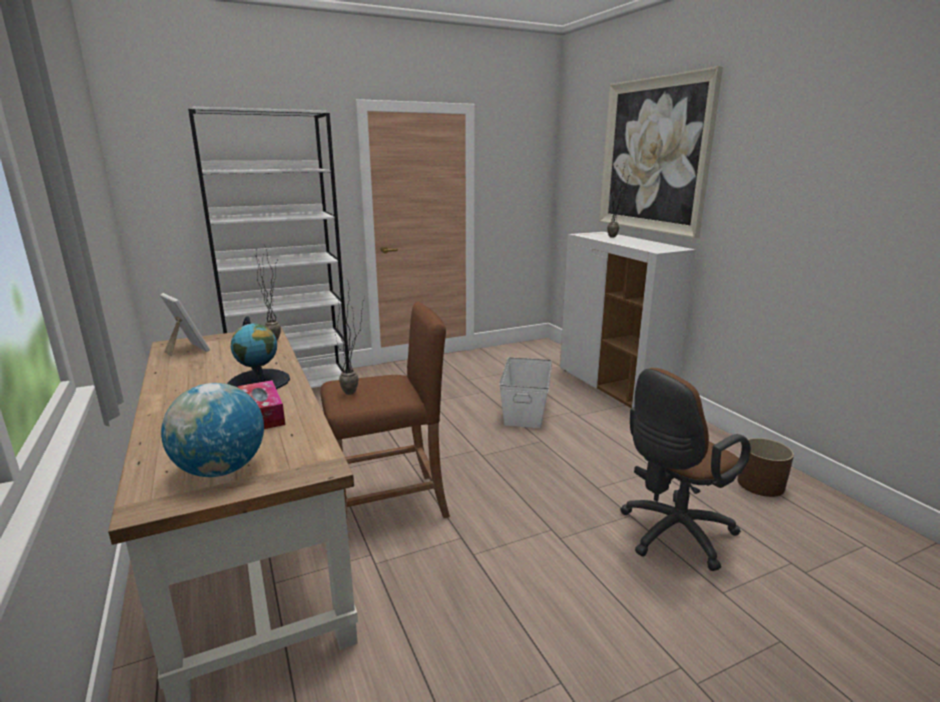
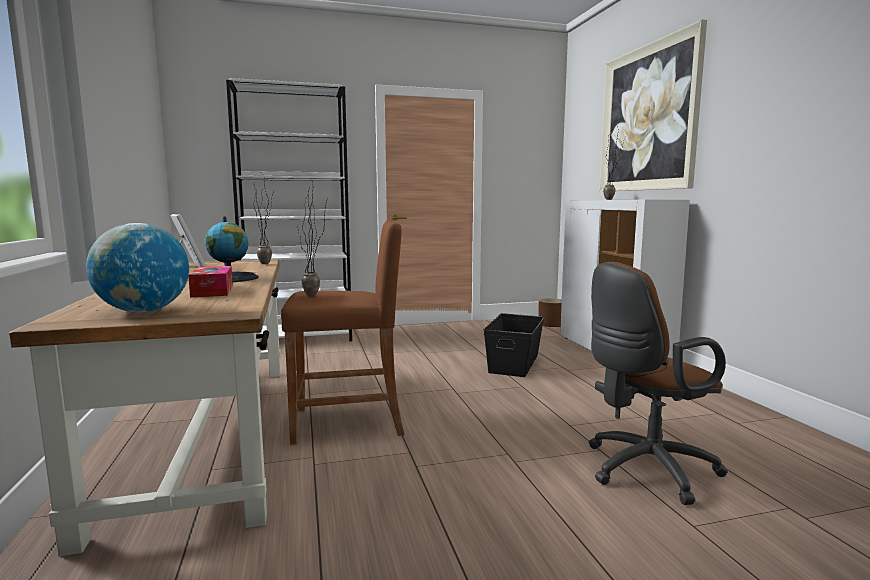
camera: 10 degrees right, 10 degrees down
(526, 409) = (514, 363): white storage box -> black storage box
(760, 484) = (762, 436): brown planter -> brown planter (551, 324)

